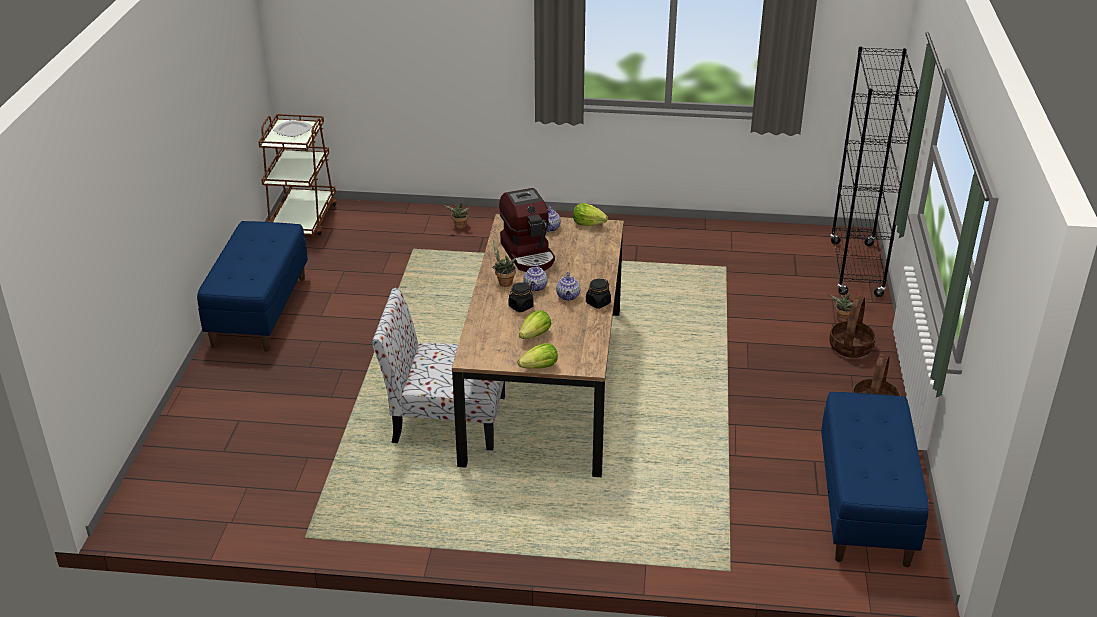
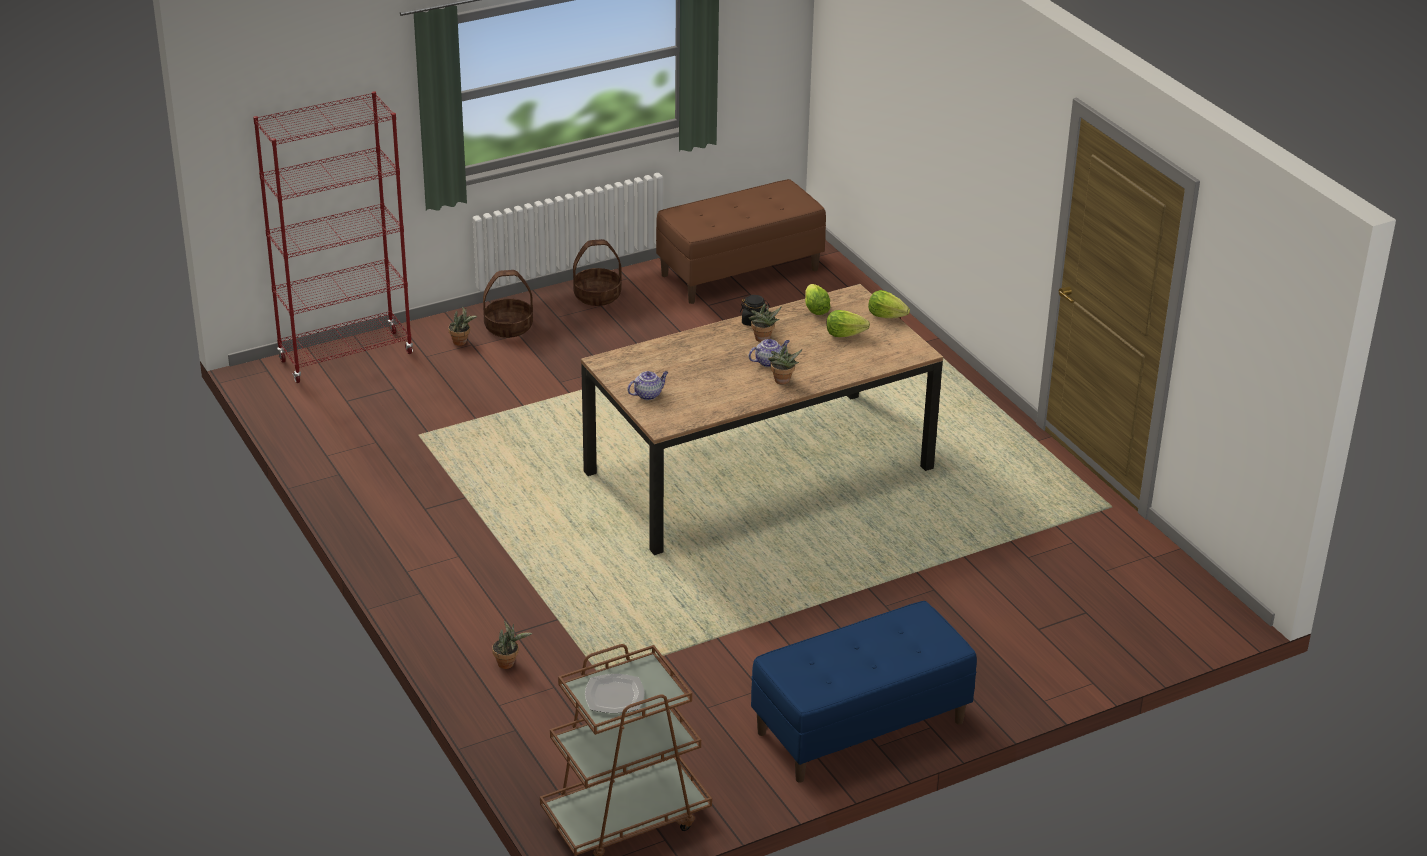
camera: 125 degrees left, 0 degrees up
(445, 419) = (880, 504): chair -> none
(520, 307) = (810, 357): black jar -> none
(529, 254) = (713, 387): coffee machine -> none
(568, 296) = (763, 339): teapot -> potted plant
(588, 224) = (612, 375): lettuce -> lettuce (815, 309)
(856, 269) = (346, 357): black bookcase -> red bookcase
(865, 506) = (740, 272): blue bench -> brown bench

